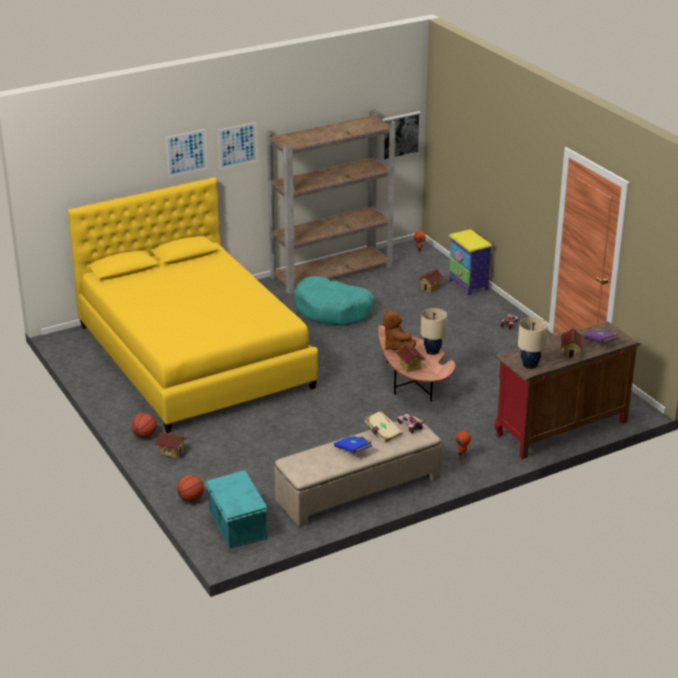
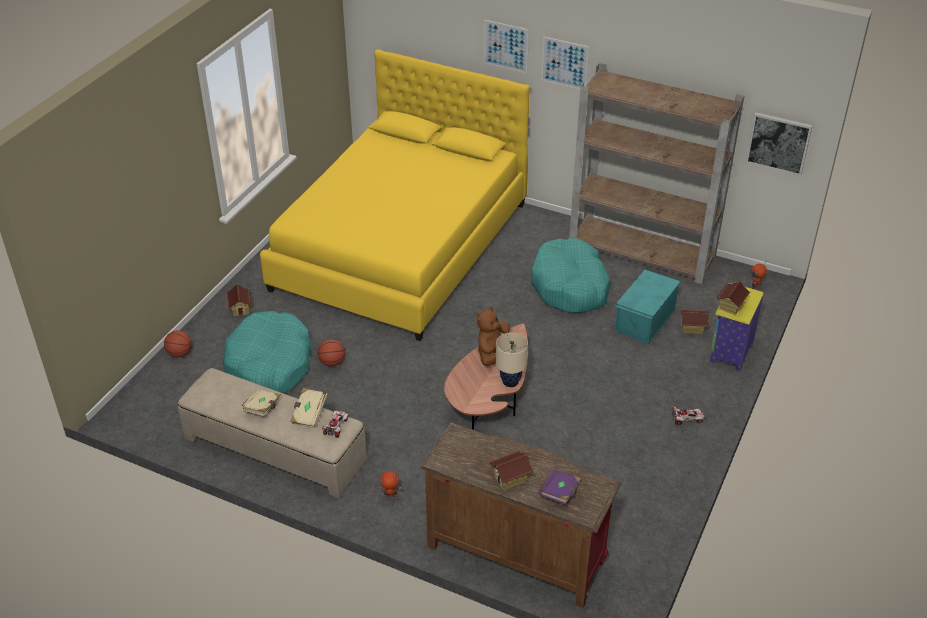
camera: 55 degrees right, 10 degrees up
(144, 436) = (252, 282): basketball -> basketball (332, 362)
(237, 525) = (160, 399): turquoise storage box -> turquoise storage box (643, 320)
(259, 460) = (269, 364): none -> turquoise dog bed
(353, 450) = (262, 408): blue book -> beige book
(410, 367) = (464, 379): toy house -> toy house (730, 306)
(530, 364) = (452, 456): beige table lamp -> none

